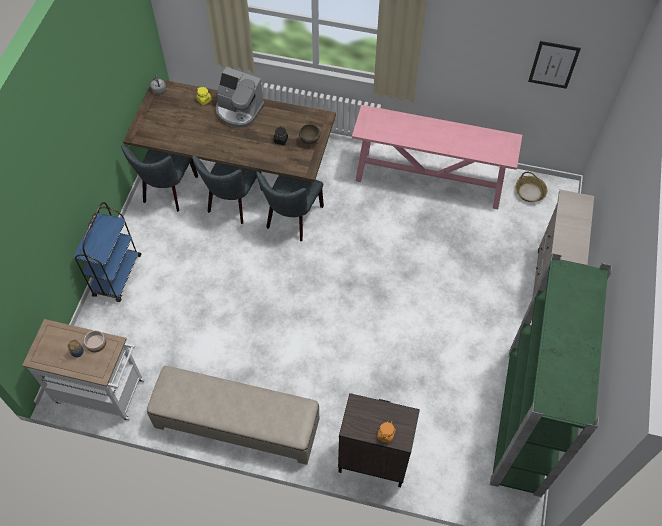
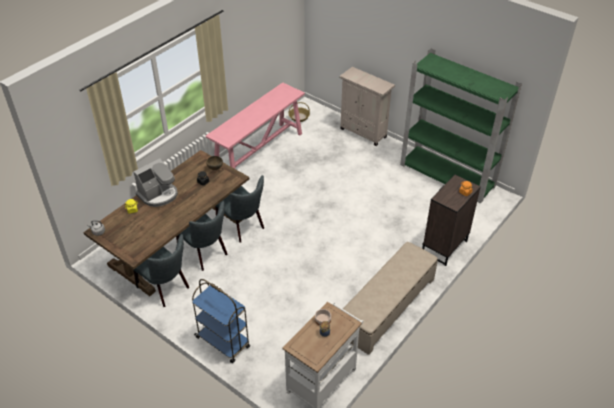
camera: 65 degrees left, 15 degrees down
(553, 64) = (276, 26): picture -> none

